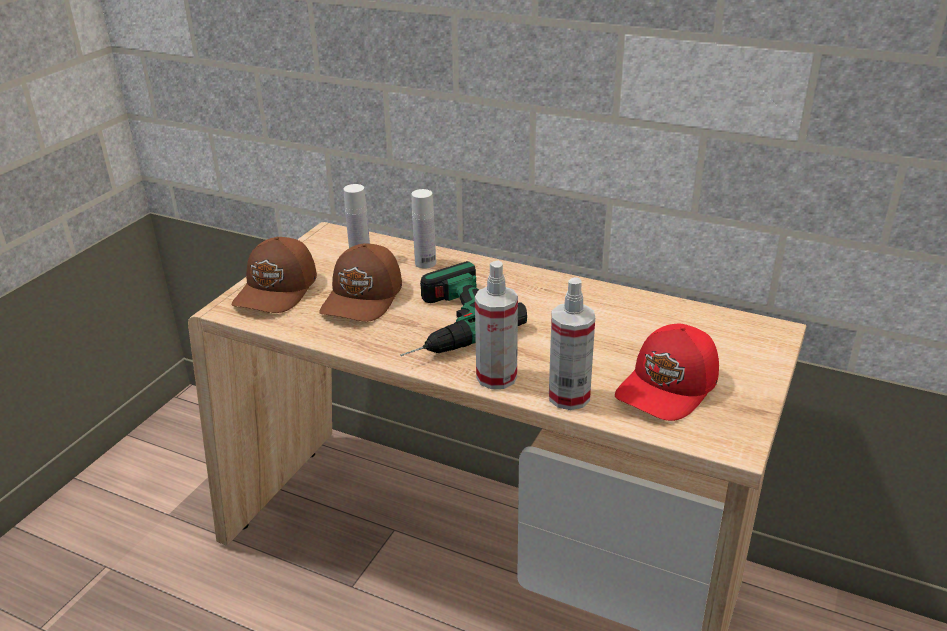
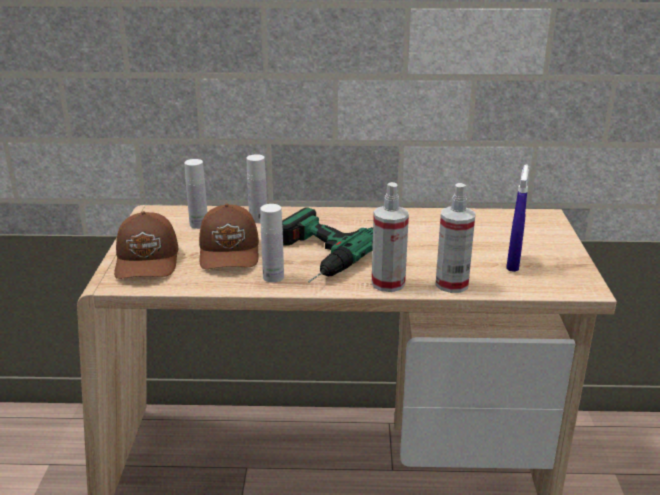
camera: 25 degrees left, 5 degrees down
(381, 339) = (273, 277): none -> white bottle
(669, 388) = (513, 264): red cap -> blue spray bottle

